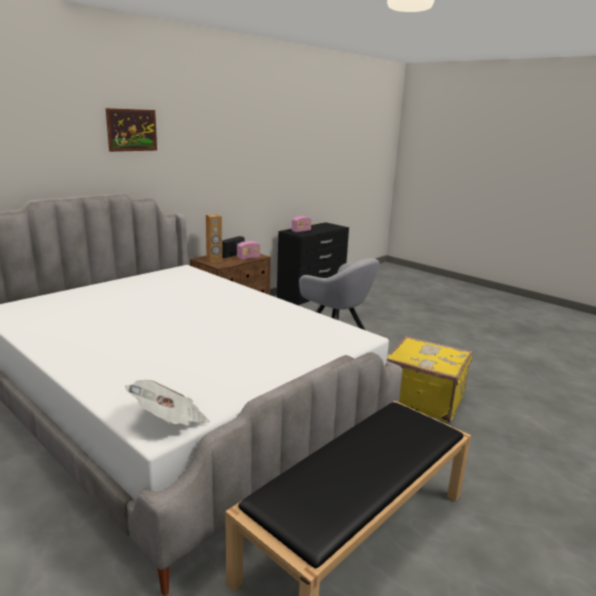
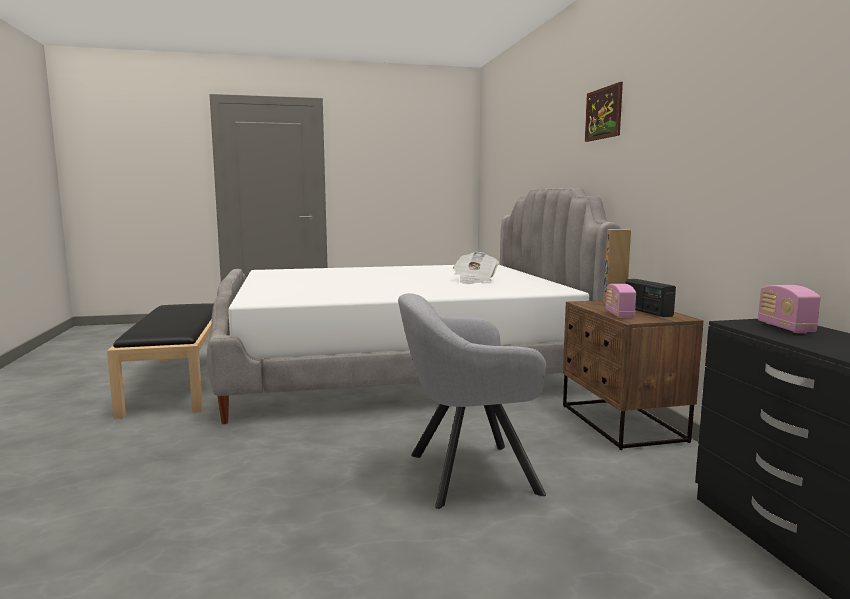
camera: 125 degrees right, 10 degrees down
(170, 421) = (268, 271): newspaper -> newspaper (474, 281)
(423, 398) = (223, 468): yellow suitcase -> none

